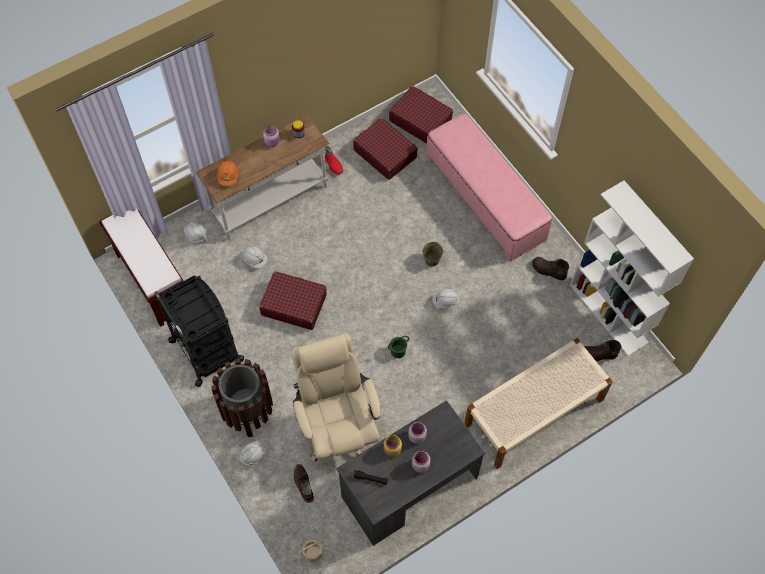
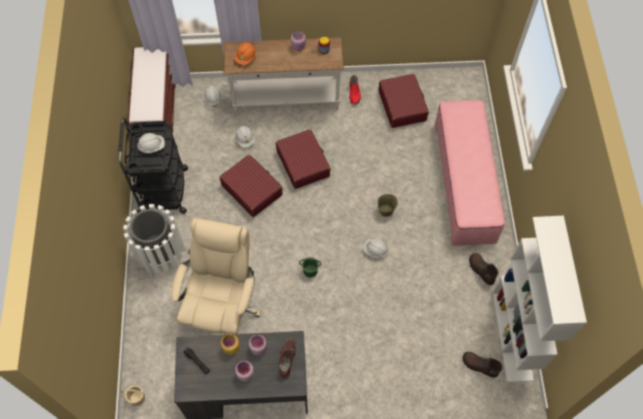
camera: 30 degrees right, 0 degrees up
(248, 412) = (162, 256): brown trash can -> white trash can
(253, 455) = (144, 292): white hard hat -> white hard hat (152, 146)
(303, 484) = (166, 337): brown boot -> brown boot (286, 359)
(420, 120) = (448, 92): red suitcase -> red suitcase (303, 163)
(534, 412) = (392, 385): beige bench -> none

